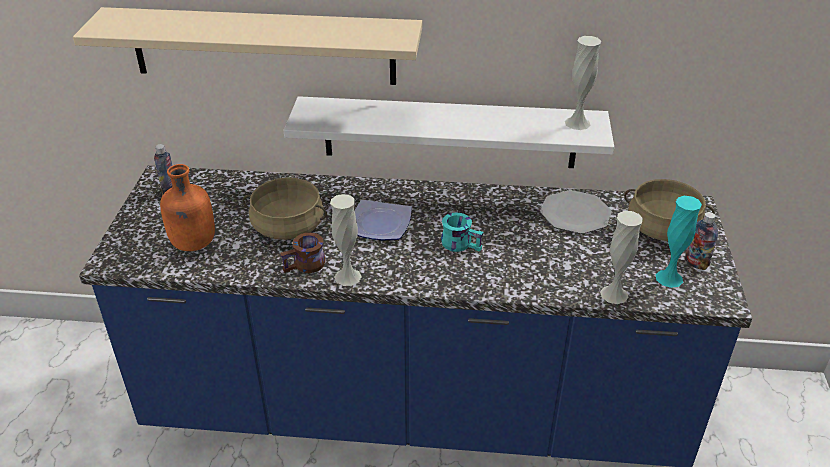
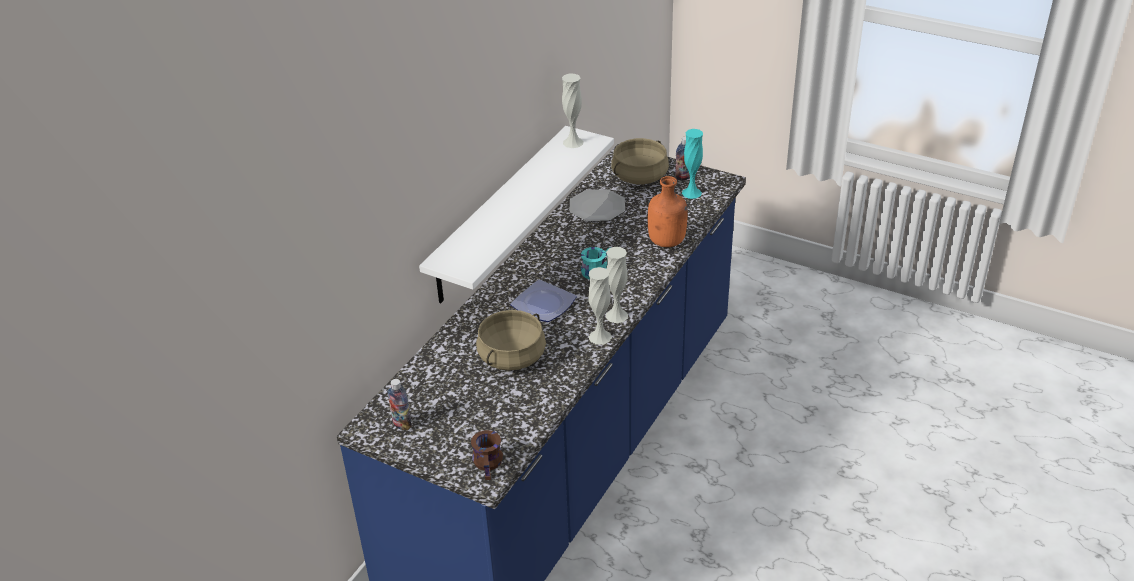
camera: 65 degrees left, 0 degrees up
(193, 244) = (497, 419): orange bottle -> orange bottle (667, 242)
(263, 46) = (396, 238): beige shelf -> none
(306, 266) = (572, 356): brown mug -> brown mug (490, 463)
(614, 294) = (694, 220): white vase -> white vase (616, 315)

